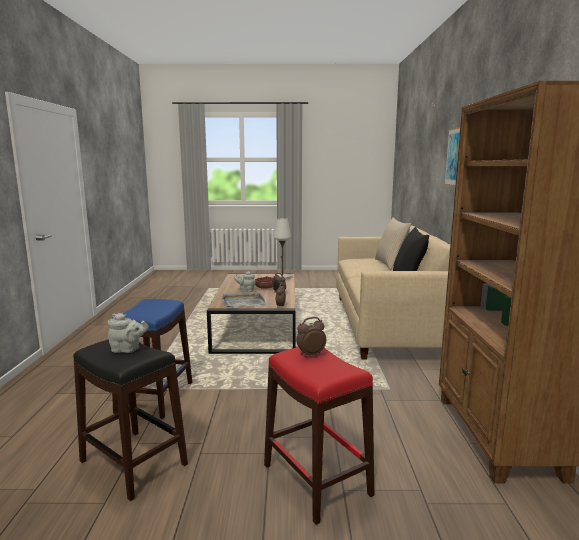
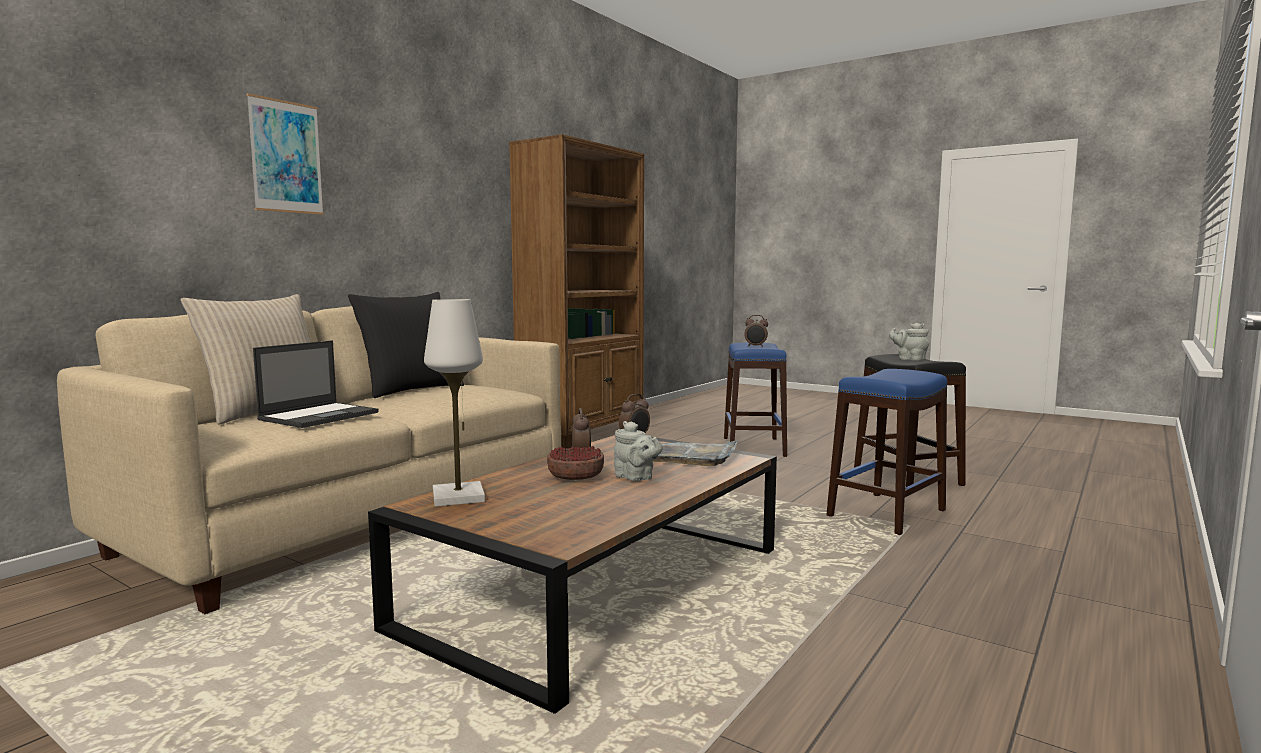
camera: 145 degrees left, 5 degrees down
(316, 480) = (754, 446): red stool -> blue stool
(365, 265) = (320, 416): none -> laptop

